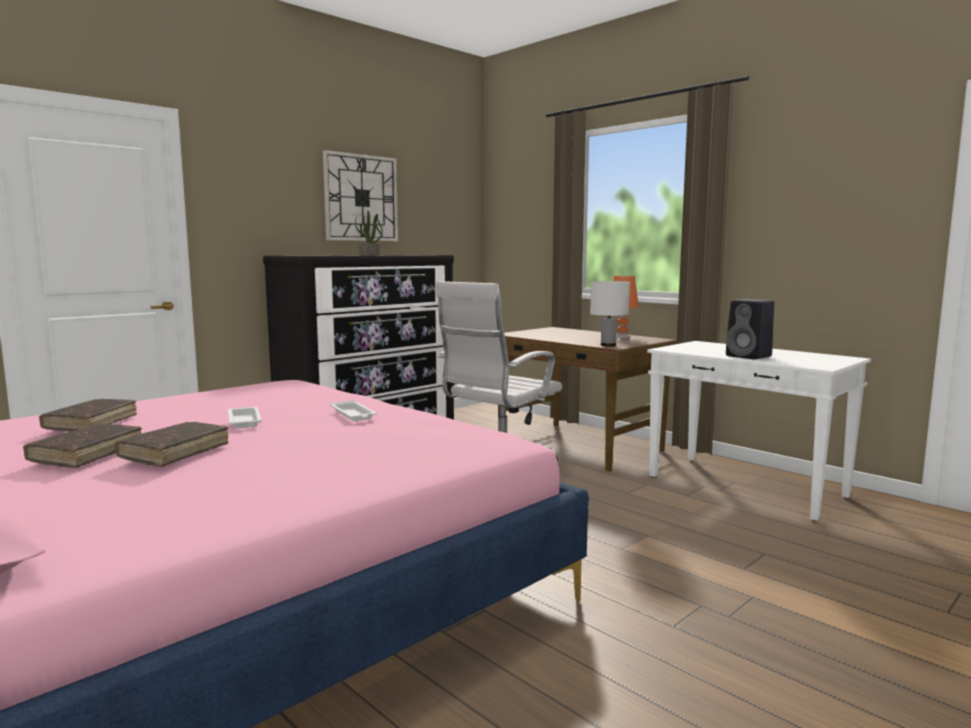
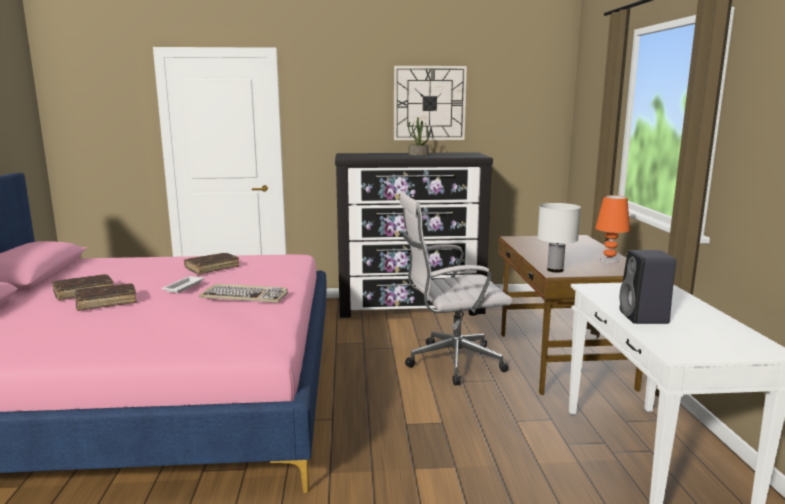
camera: 40 degrees right, 5 degrees up
(91, 424) = (132, 270): brown book -> brown book (212, 268)
(353, 415) = (245, 296): white tray -> keyboard

